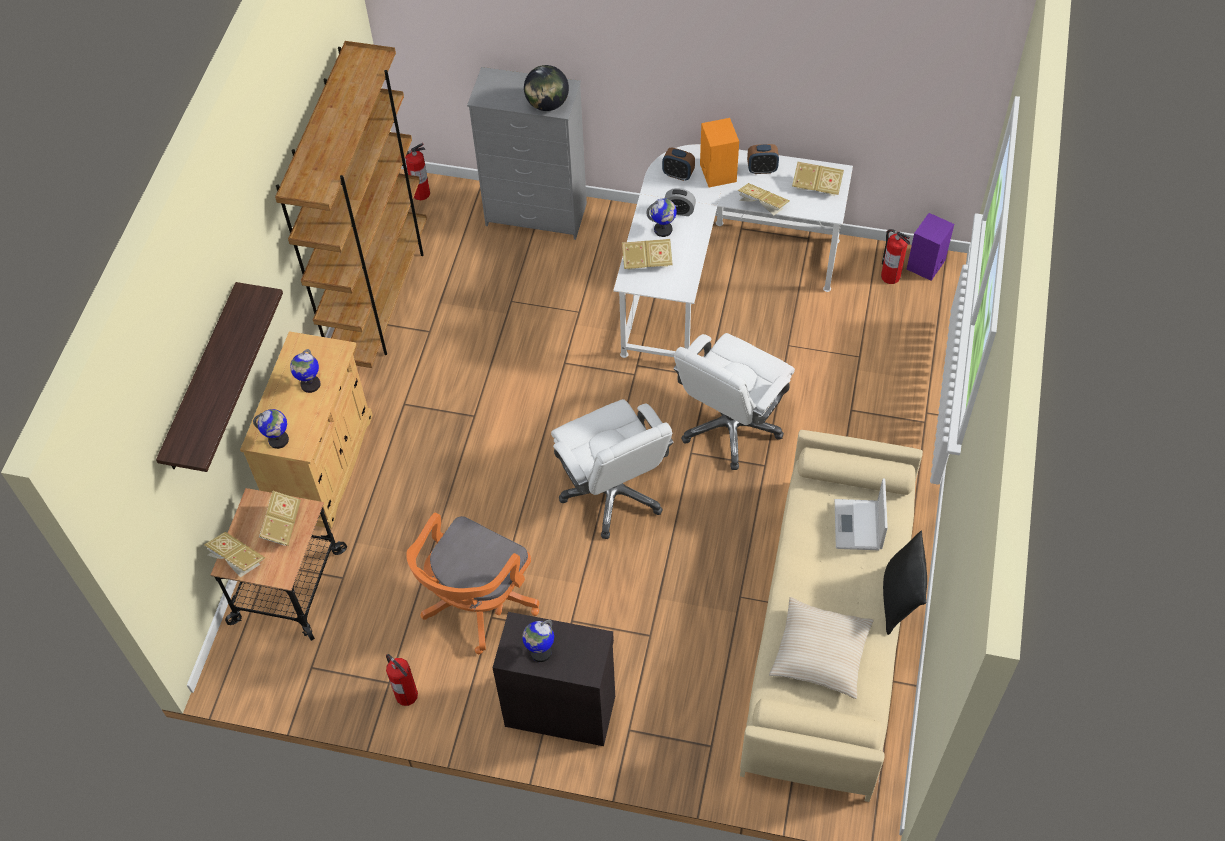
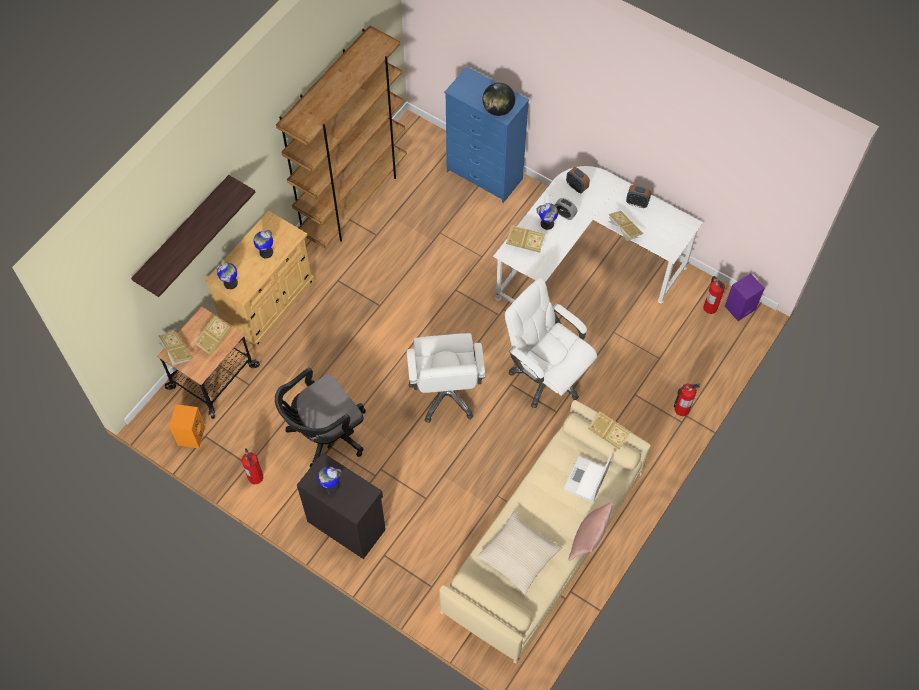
camera: 20 degrees right, 5 degrees up
(420, 193) = (413, 132): fire extinguisher -> fire extinguisher (681, 409)
(476, 604) = (325, 434): orange office chair -> black office chair
(537, 215) = (484, 176): grey dresser -> blue dresser
(717, 172) = (604, 194): orange speaker -> orange speaker (191, 435)
(730, 427) = (546, 376): white office chair -> white office chair turned 75 degrees clockwise
(817, 186) = (669, 229): book -> book (608, 434)
(899, 600) = (588, 541): black pillow -> pink pillow

